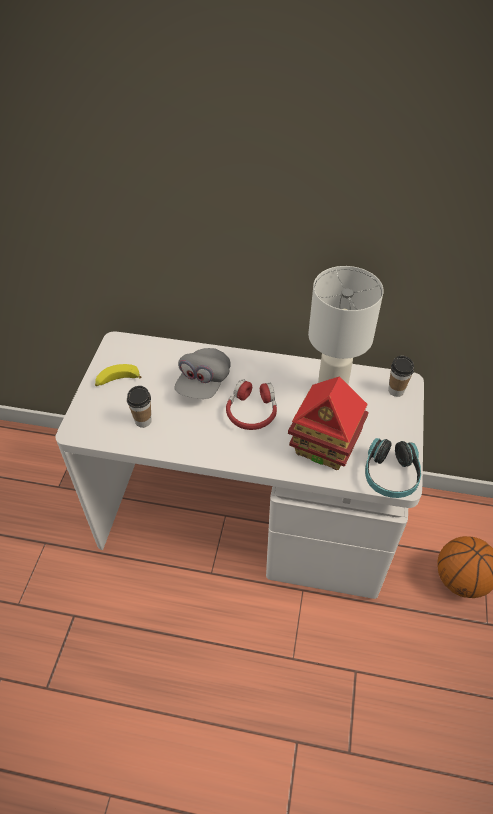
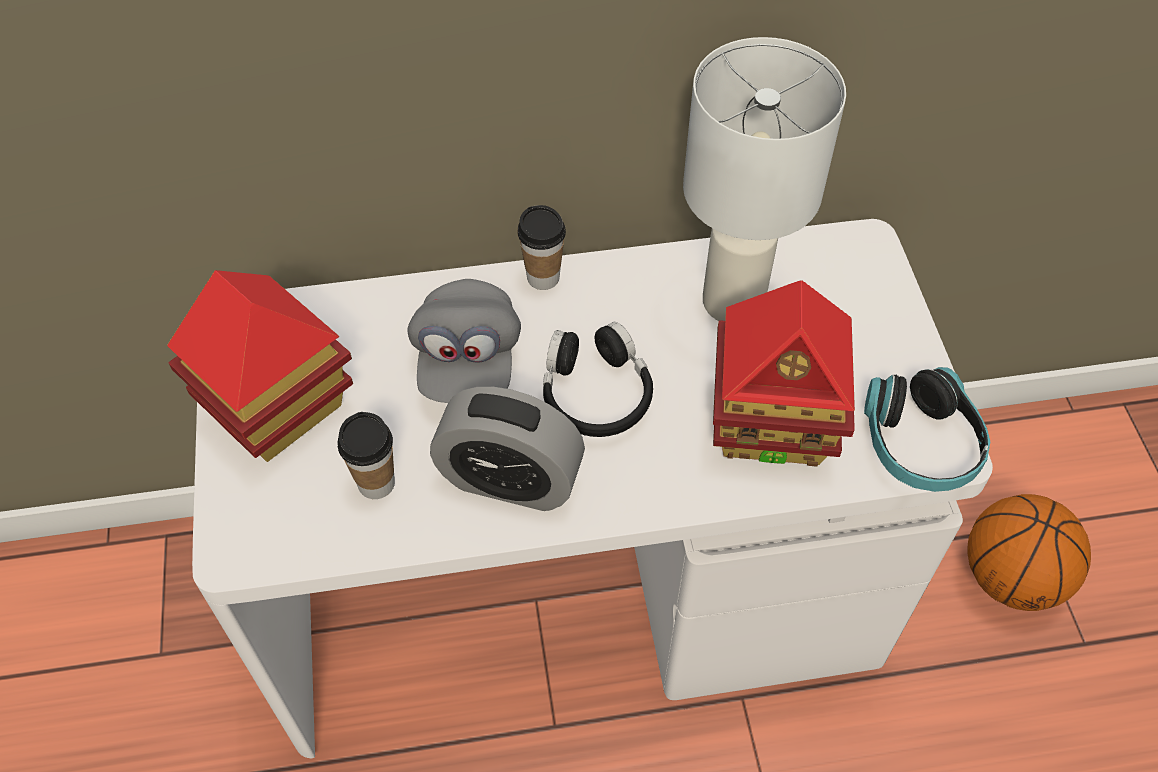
camera: 20 degrees left, 5 degrees up
(117, 381) = (278, 409): banana -> toy house
(199, 436) = (510, 480): none -> alarm clock
(252, 411) = (595, 393): red headphones -> black headphones
(396, 391) = (854, 266): cup -> cup (543, 277)

